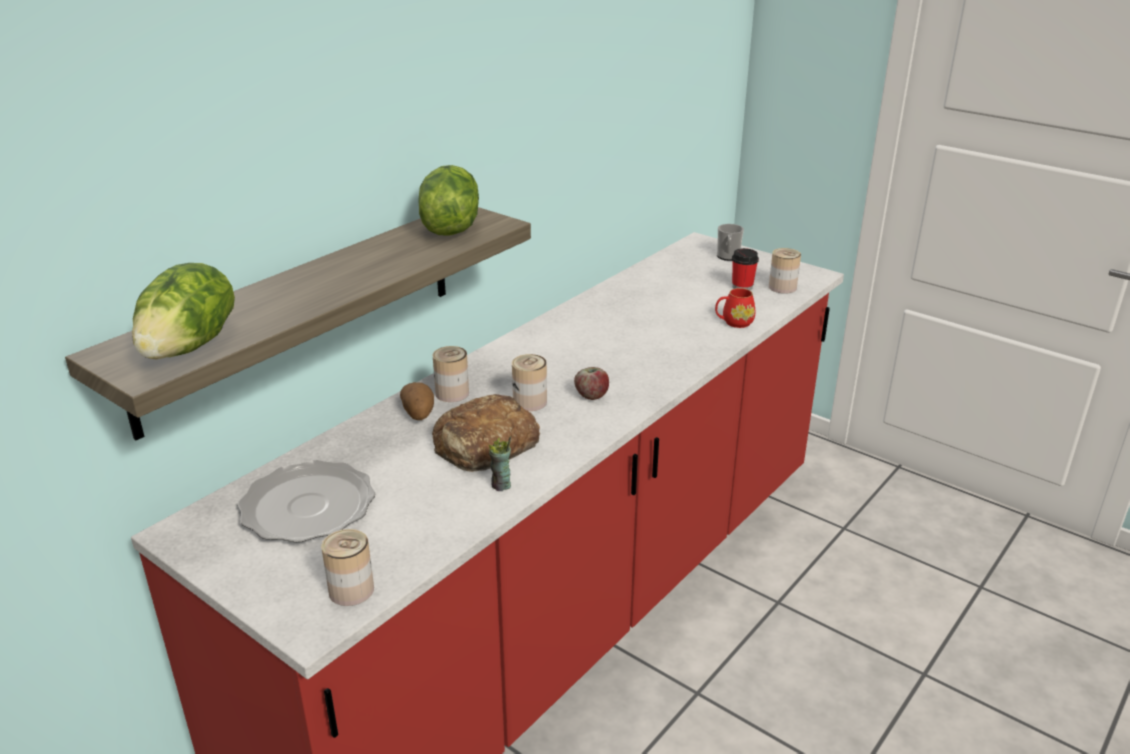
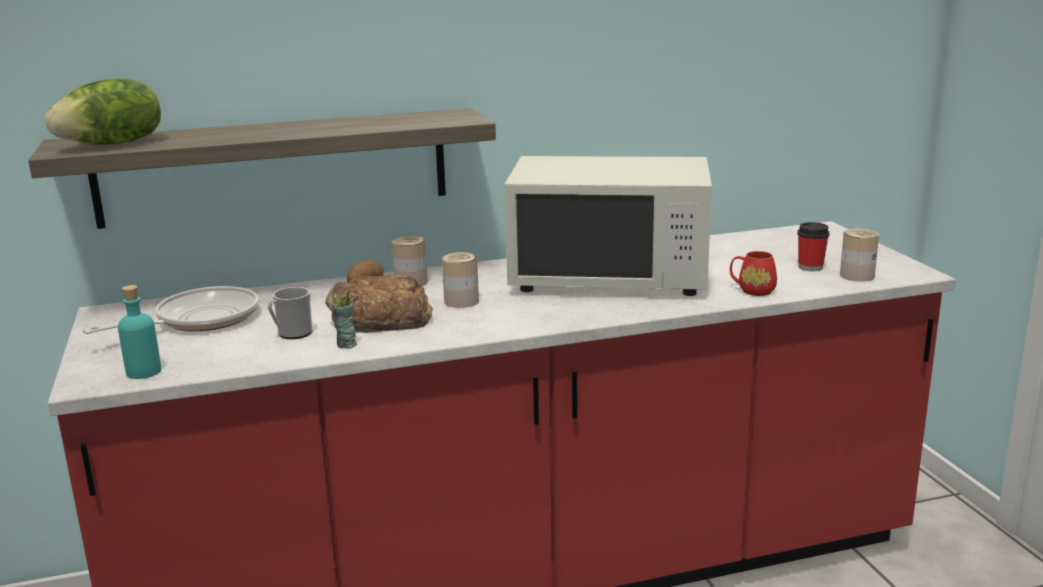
camera: 35 degrees right, 10 degrees down
(307, 506) = (199, 320): plate -> frying pan
(351, 590) = (143, 372): can -> turquoise bottle
(449, 227) = (424, 118): lettuce -> none
(592, 395) = (521, 309): apple -> none
(612, 337) = (610, 277): none -> white microwave
(728, 257) = (834, 244): mug -> mug (291, 334)

